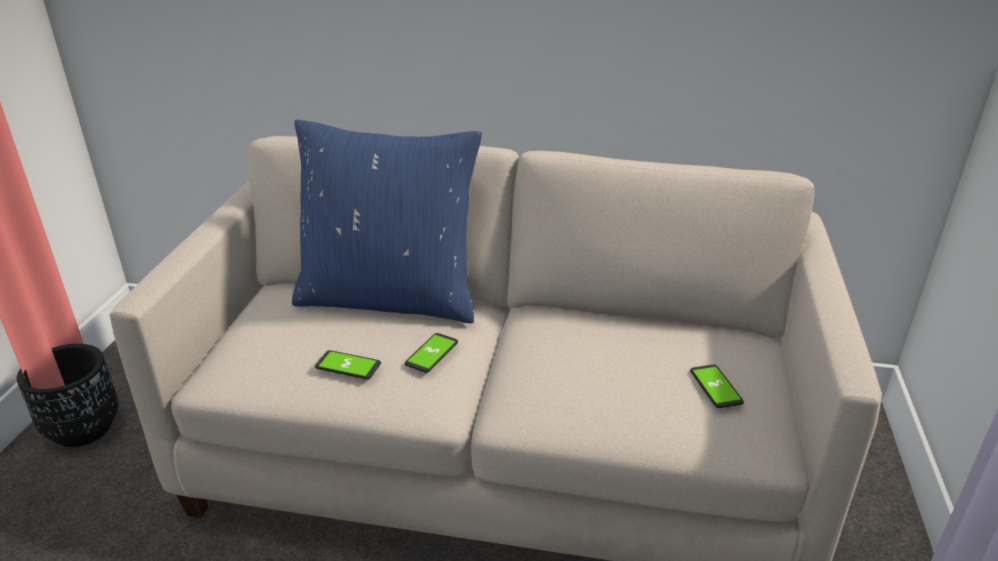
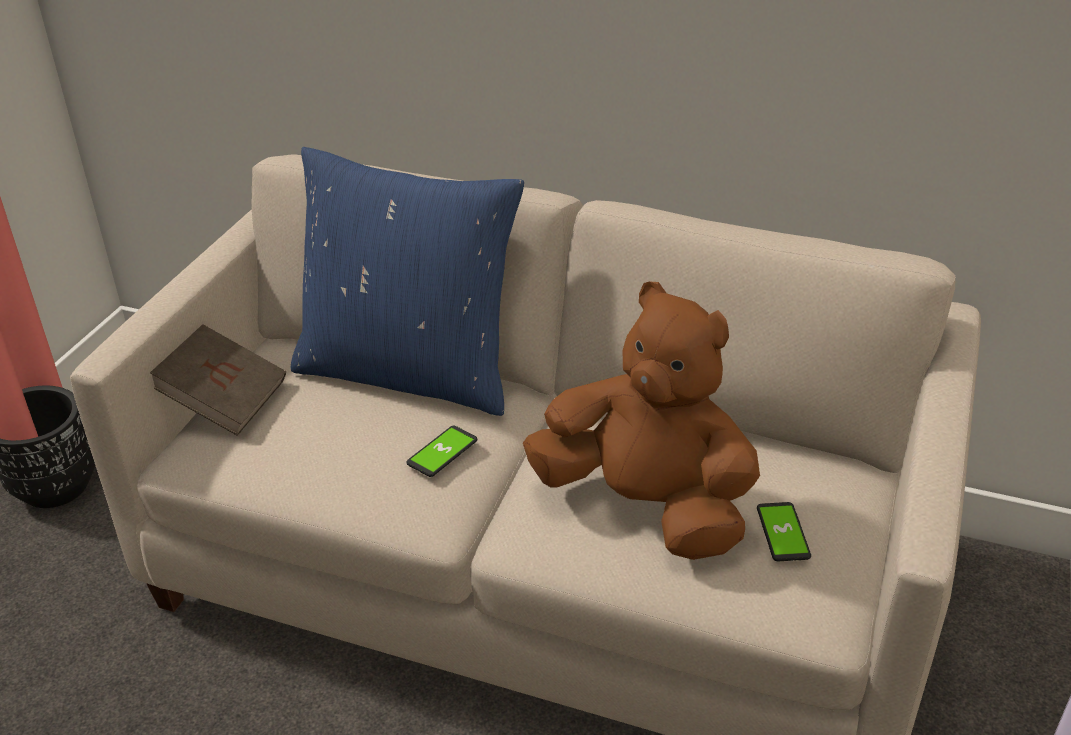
camera: 10 degrees right, 5 degrees up
(234, 330) = (218, 398): none -> brown book
(348, 366) = (339, 458): phone -> none
(605, 378) = (646, 506): none -> brown plush toy

